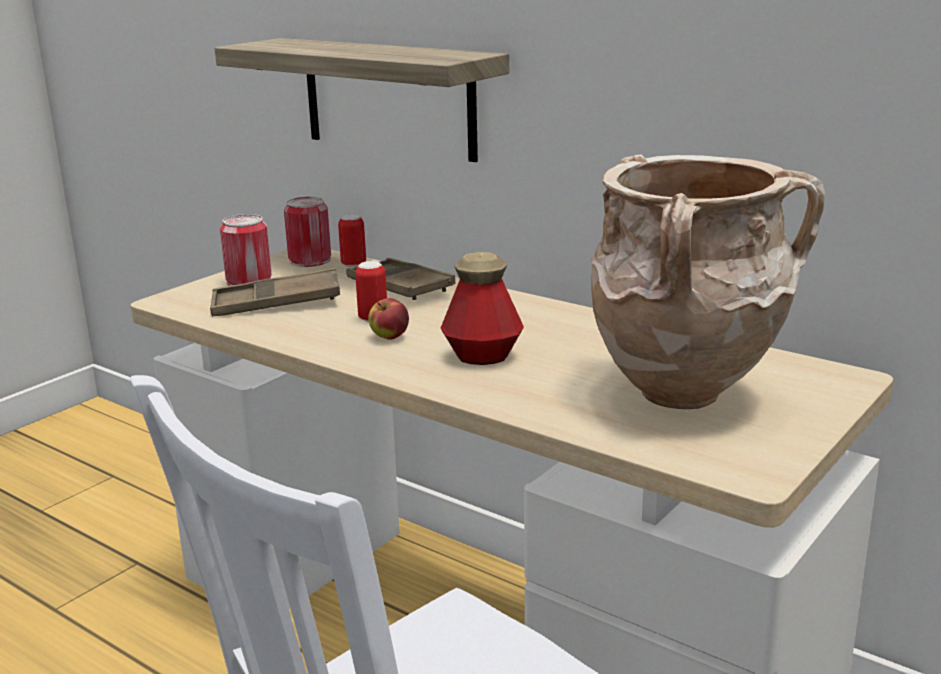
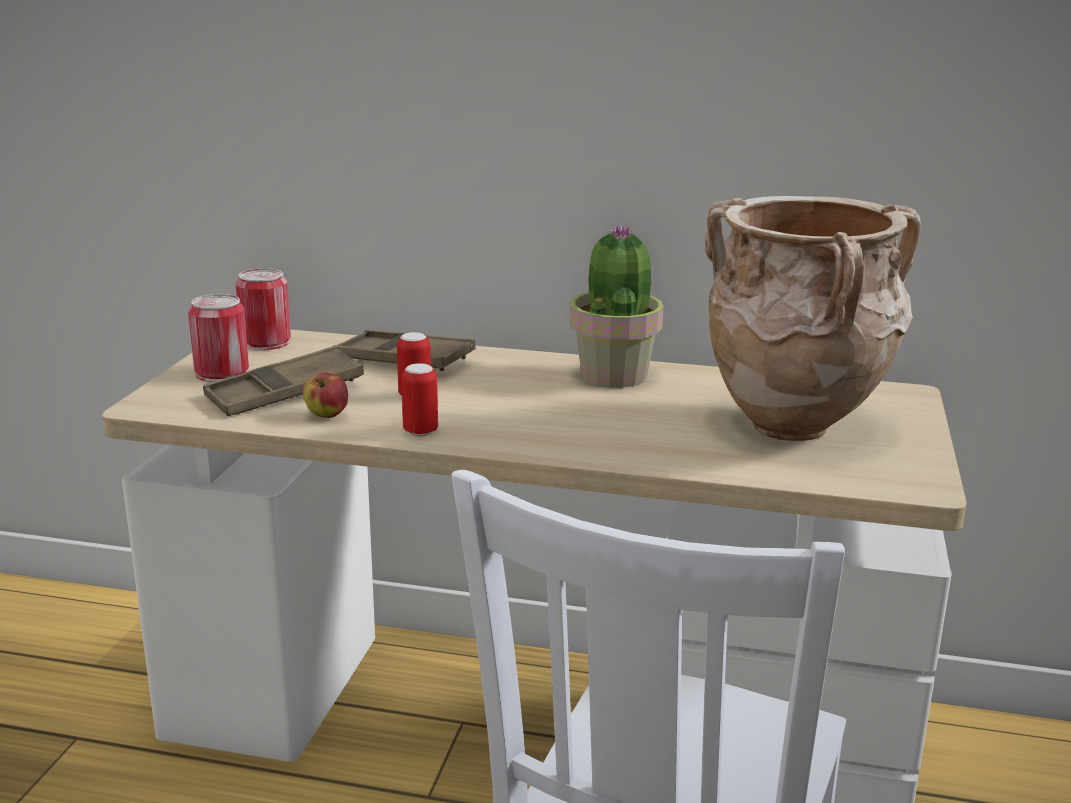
camera: 25 degrees left, 0 degrees up
(353, 264) = (323, 341): can -> can (420, 431)
(388, 98) = (354, 151): shelf -> none
(389, 337) = (455, 412): apple -> apple (326, 416)
(482, 356) = (572, 418): bottle -> none
(566, 322) = (614, 375): none -> potted plant

